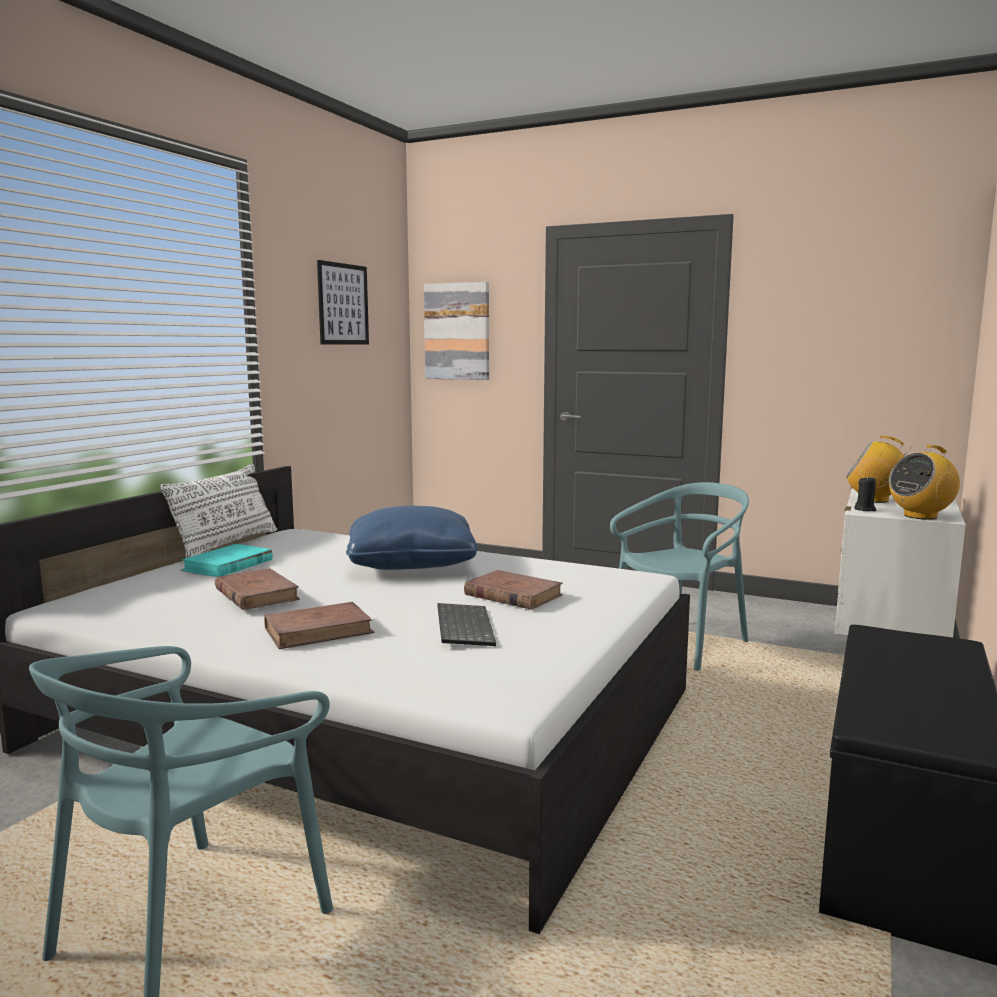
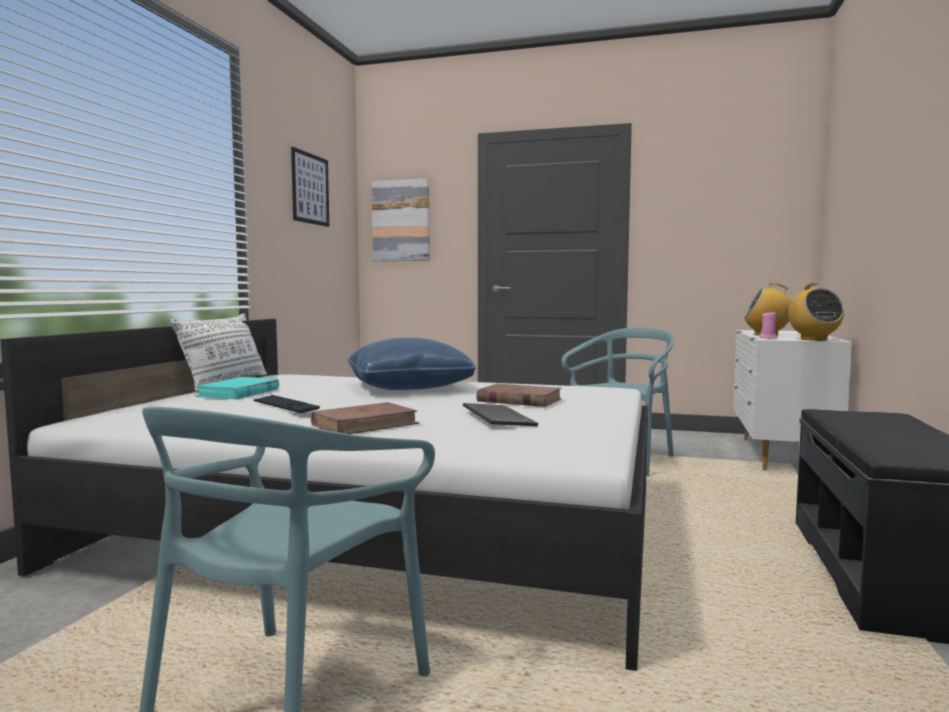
camera: 10 degrees left, 5 degrees down
(256, 594) = (285, 405): brown book -> keyboard
(865, 509) = (768, 338): black candle -> pink candle
(920, 516) = (813, 339): radio -> radio turned 60 degrees counterclockwise

